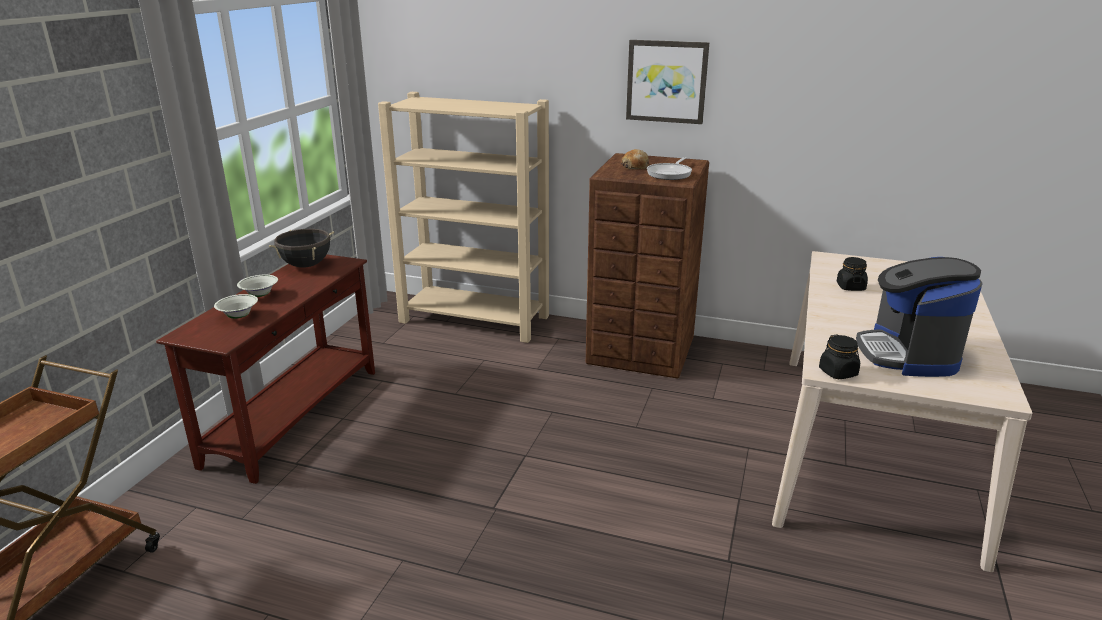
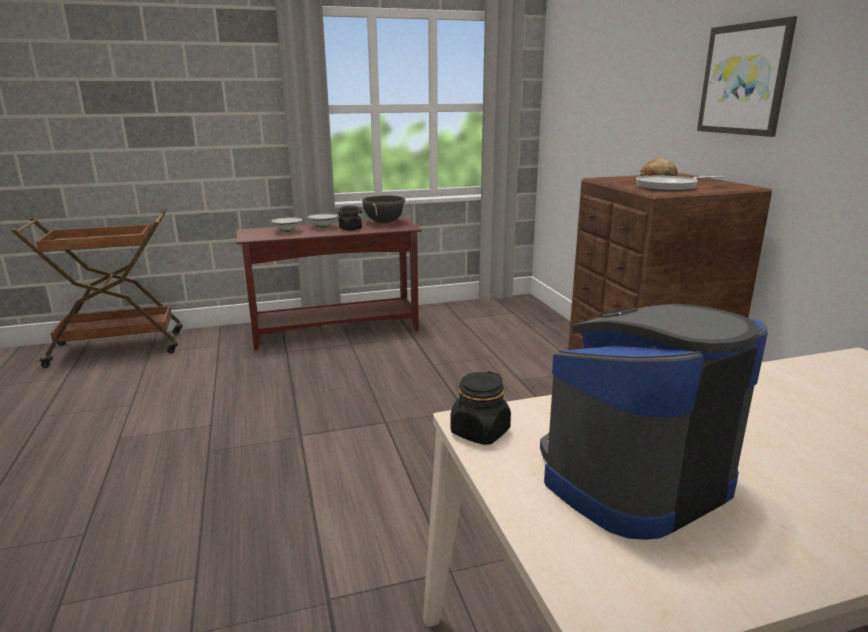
camera: 55 degrees right, 5 degrees down
(474, 319) = (549, 331): beige bookcase -> none
(850, 287) = (793, 392): black jar -> black jar (350, 229)

